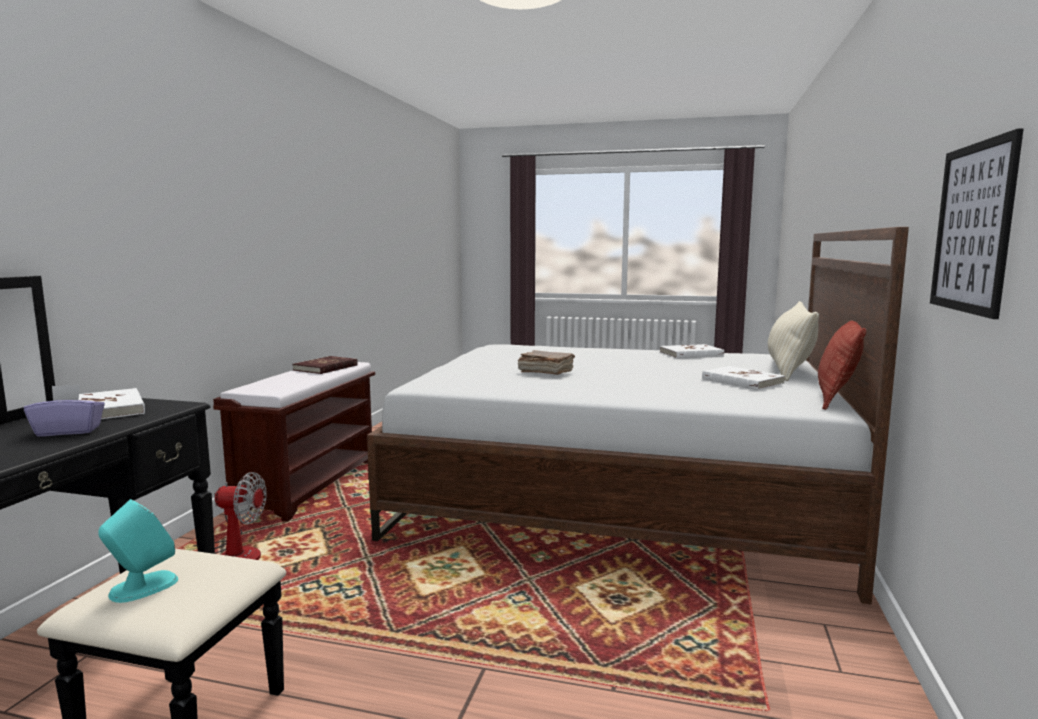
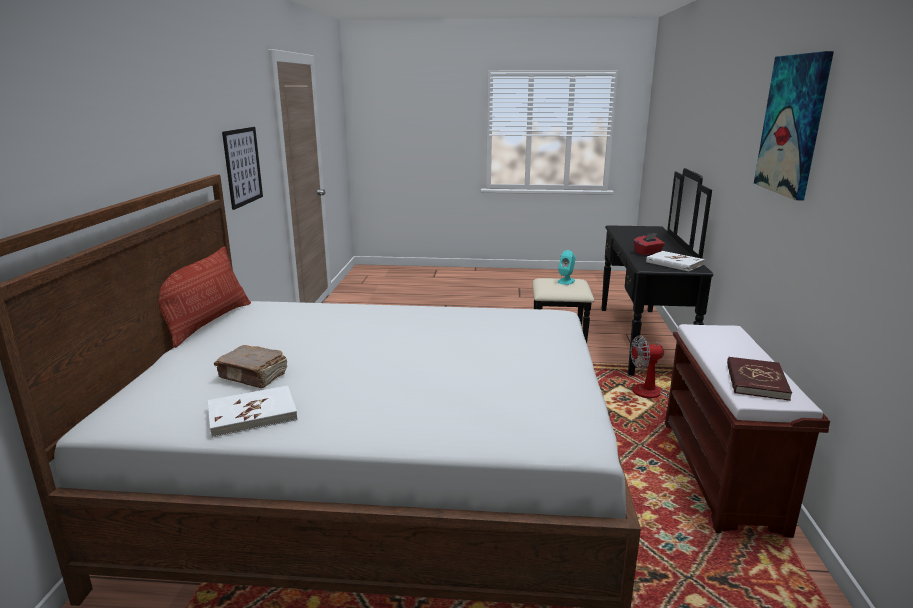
camera: 170 degrees right, 10 degrees up
(69, 431) = (648, 253): purple tissue box -> red tissue box
(198, 170) = (792, 125): none -> picture
(545, 372) = (457, 341): brown book -> brown book (253, 376)
(742, 381) = (266, 336): white book -> none
(789, 370) = (175, 369): beige pillow -> none

